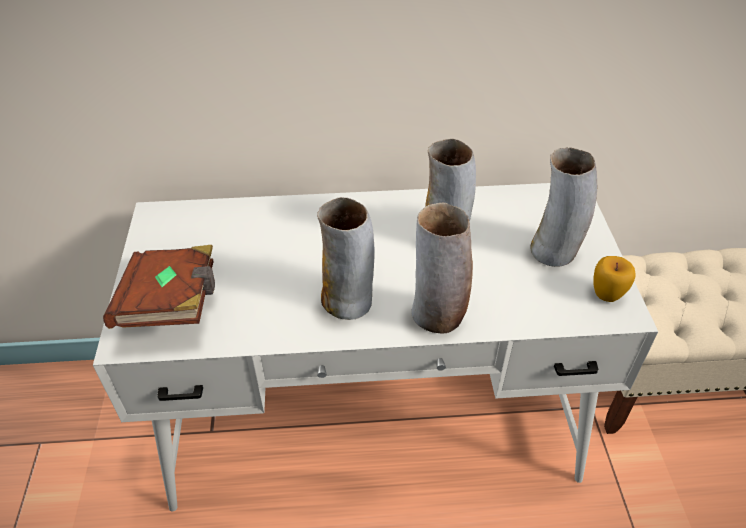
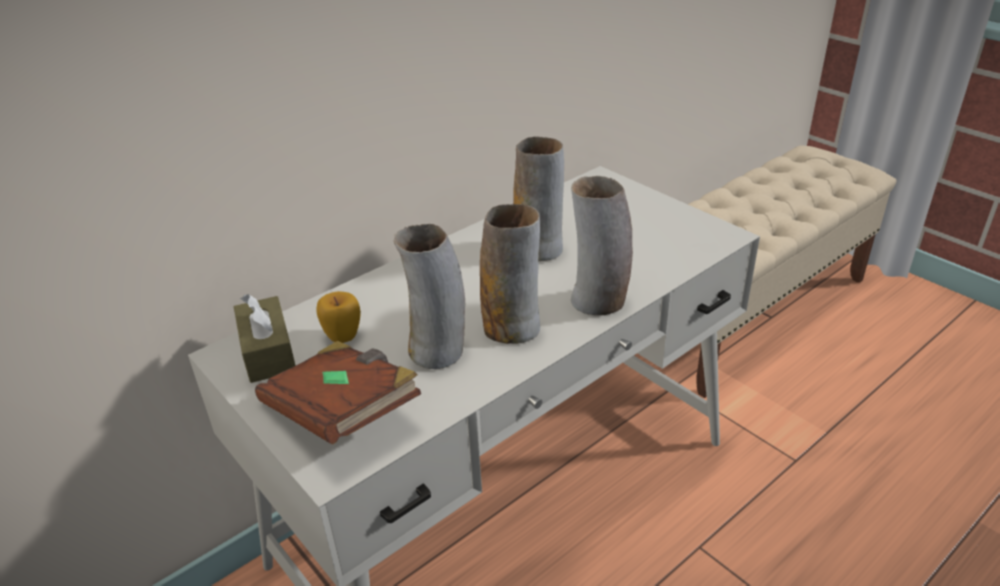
camera: 35 degrees left, 10 degrees down
(178, 227) = (268, 352): none -> brown tissue box
(554, 250) = (632, 219): vase -> vase (438, 350)
(607, 294) = (701, 229): apple -> apple (343, 336)

